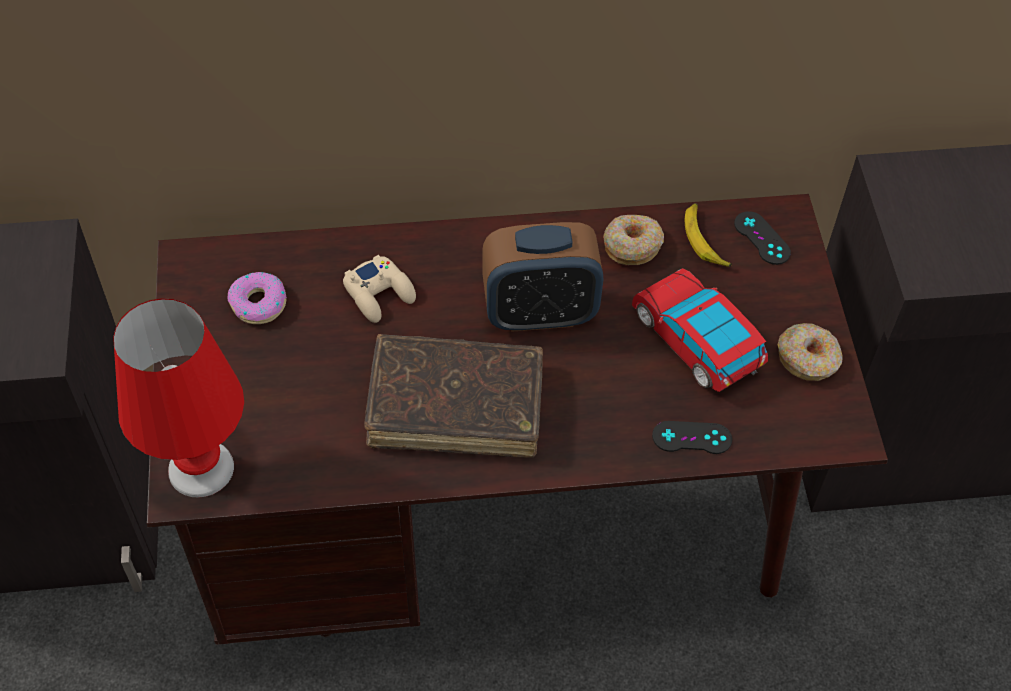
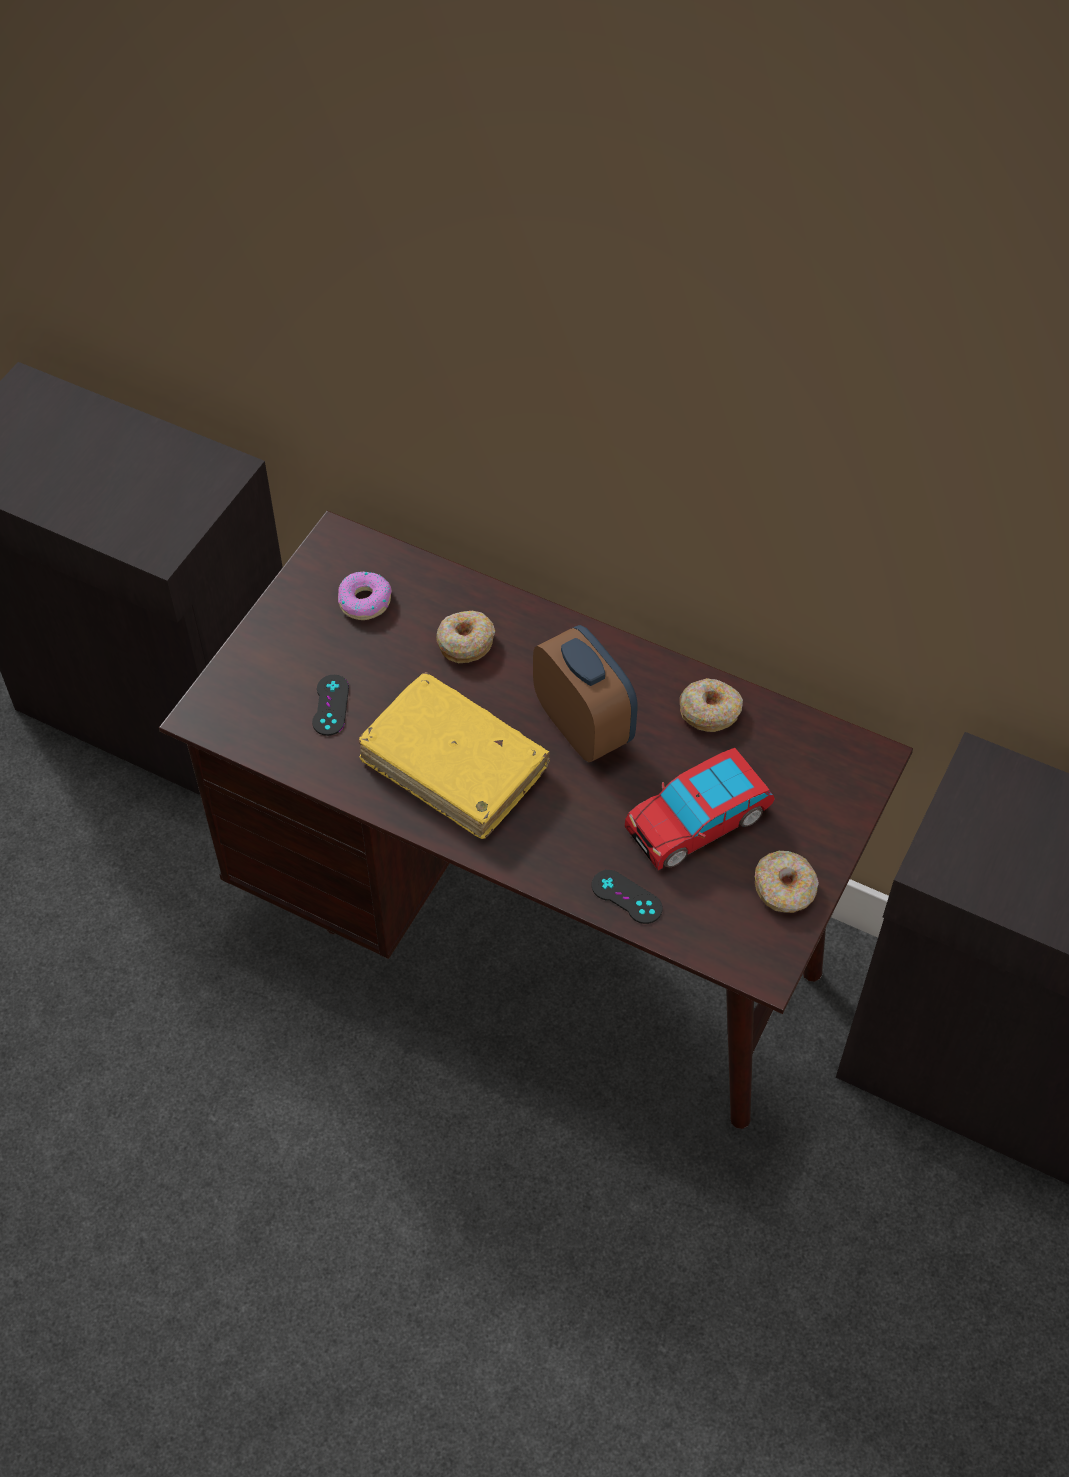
camera: 35 degrees right, 0 degrees up
(200, 468) = (226, 707): red table lamp -> none
(380, 294) = (465, 642): beige game controller -> donut
(455, 406) = (454, 765): brown book -> yellow book
(539, 312) = (583, 726): alarm clock -> alarm clock turned 150 degrees counterclockwise
(696, 341) = (698, 821): toy car -> toy car turned 120 degrees counterclockwise
(704, 240) = (779, 740): banana -> none
(762, 238) = (833, 765): black game controller -> black game controller (330, 705)

